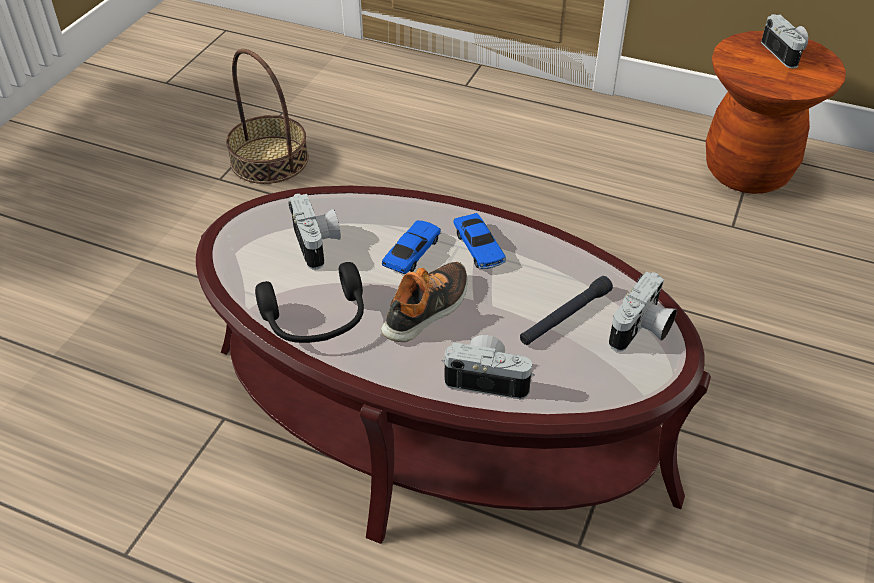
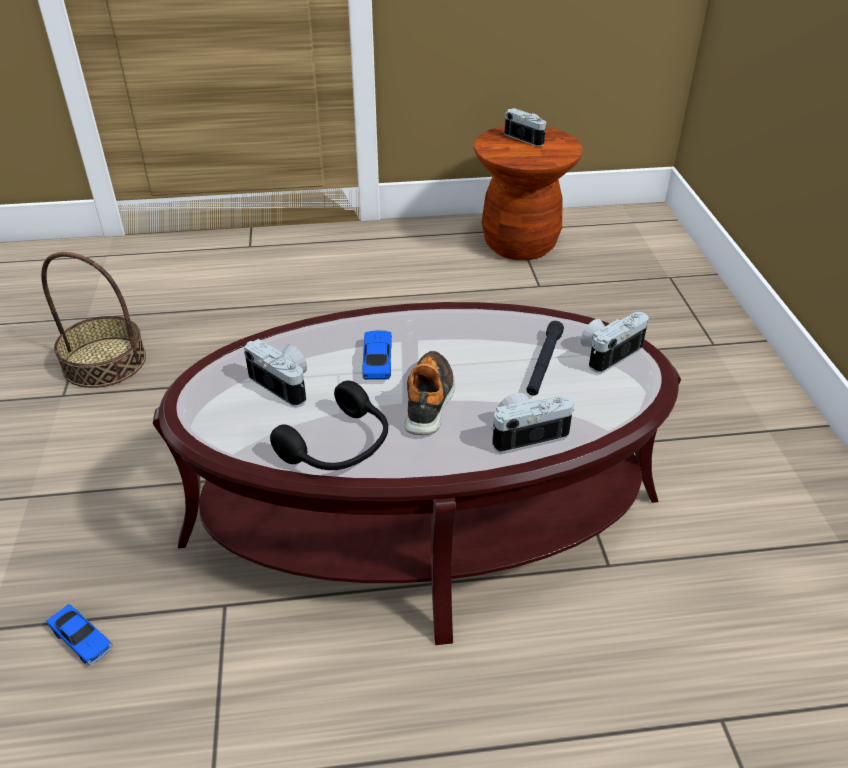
camera: 30 degrees left, 5 degrees down
(479, 248) = (430, 338): toy car -> toy car (82, 640)
(642, 330) = (608, 352): camera -> camera turned 135 degrees counterclockwise

